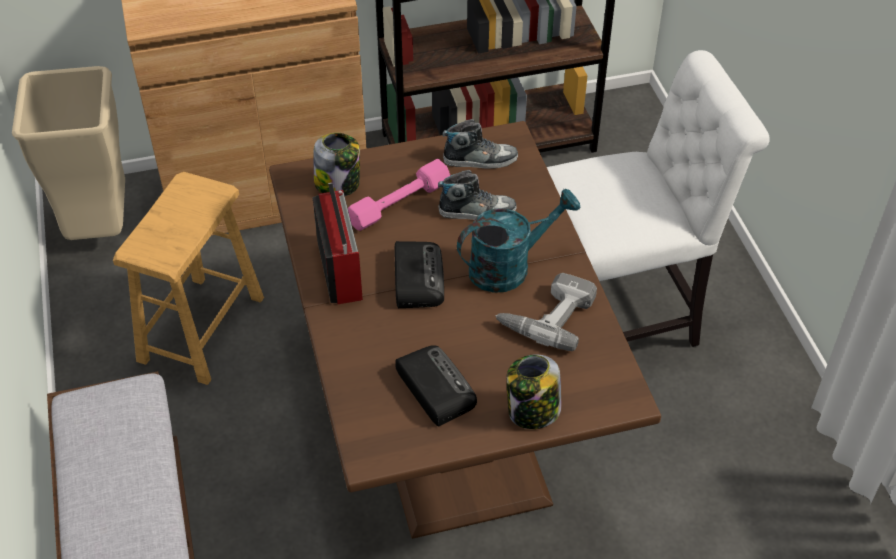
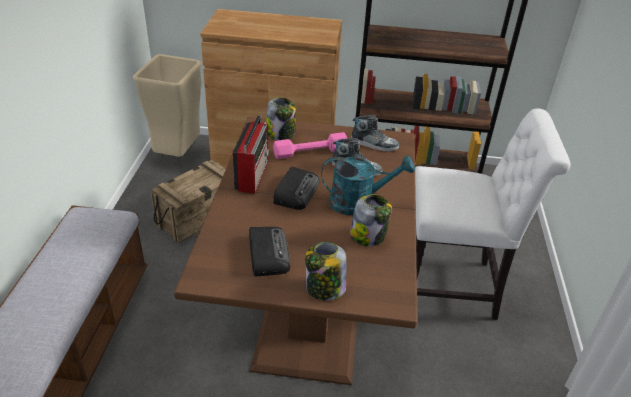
camera: 20 degrees right, 10 degrees down
(201, 329) = (198, 216): brown stool -> crate
(547, 315) = (368, 236): power drill -> jar

